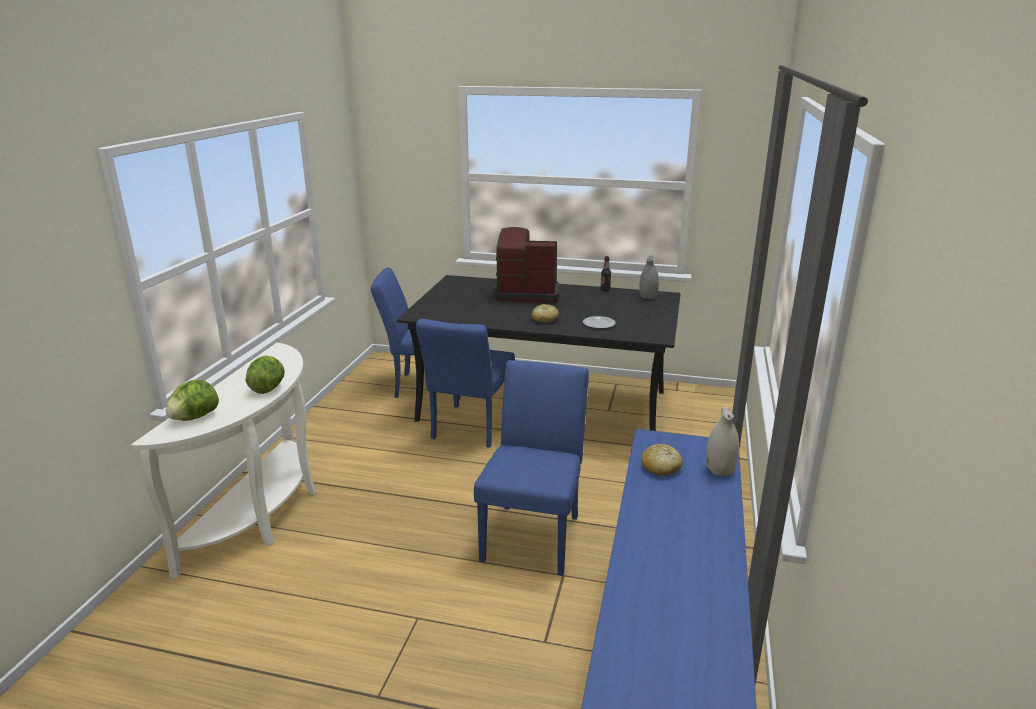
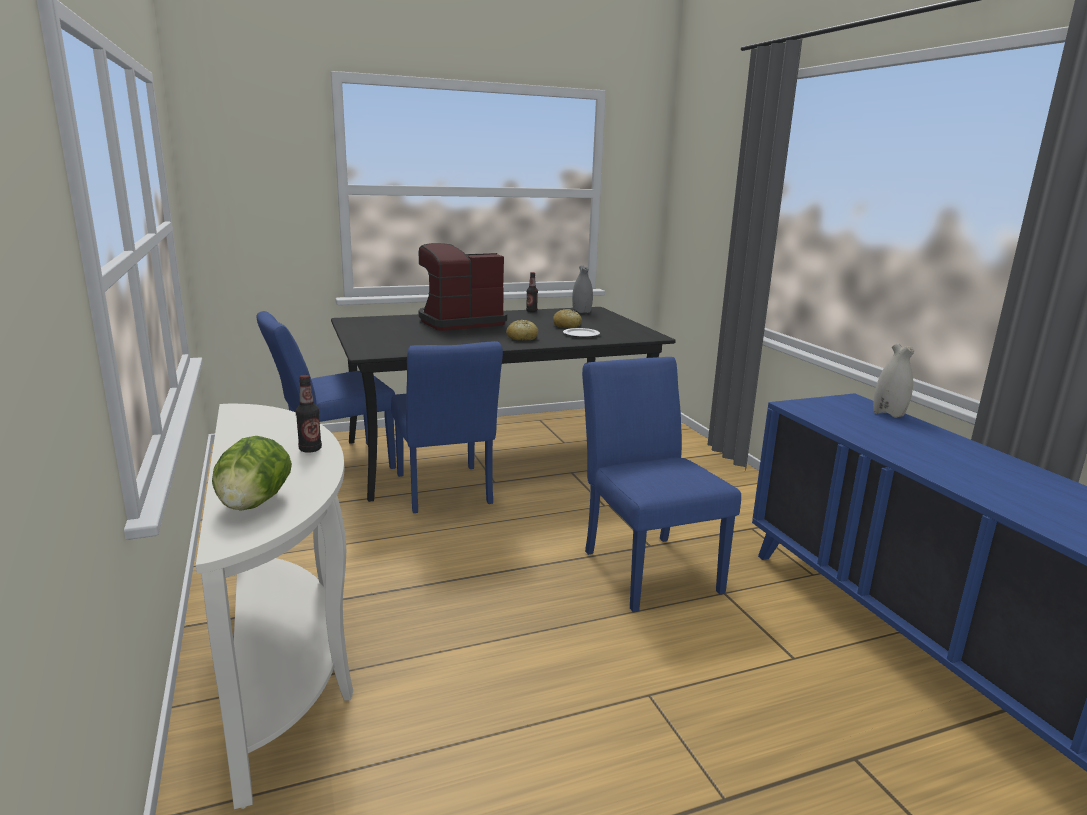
camera: 35 degrees left, 5 degrees down
(268, 388) = (310, 449): lettuce -> bottle
(660, 467) = (848, 423): bread -> bread (567, 326)

